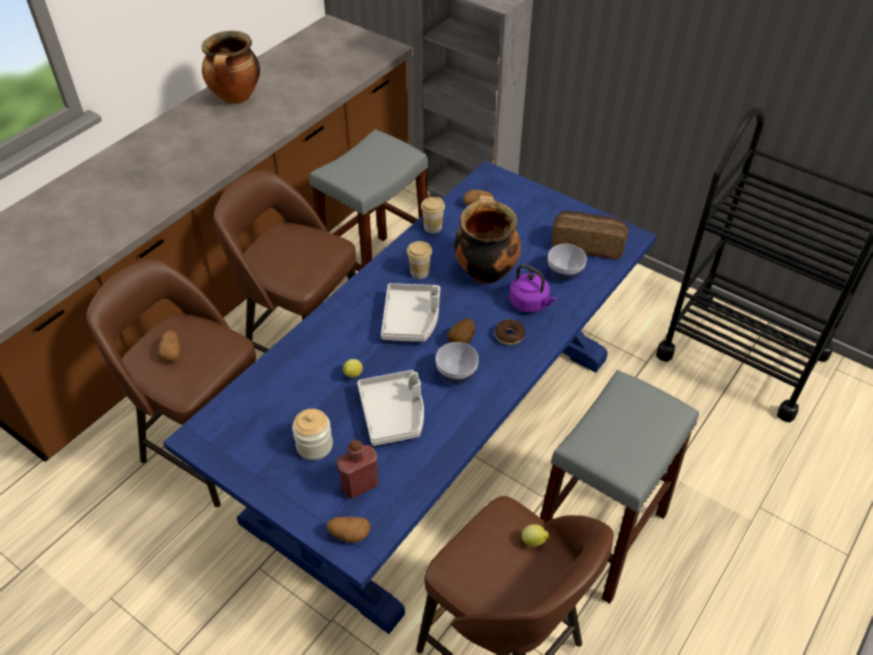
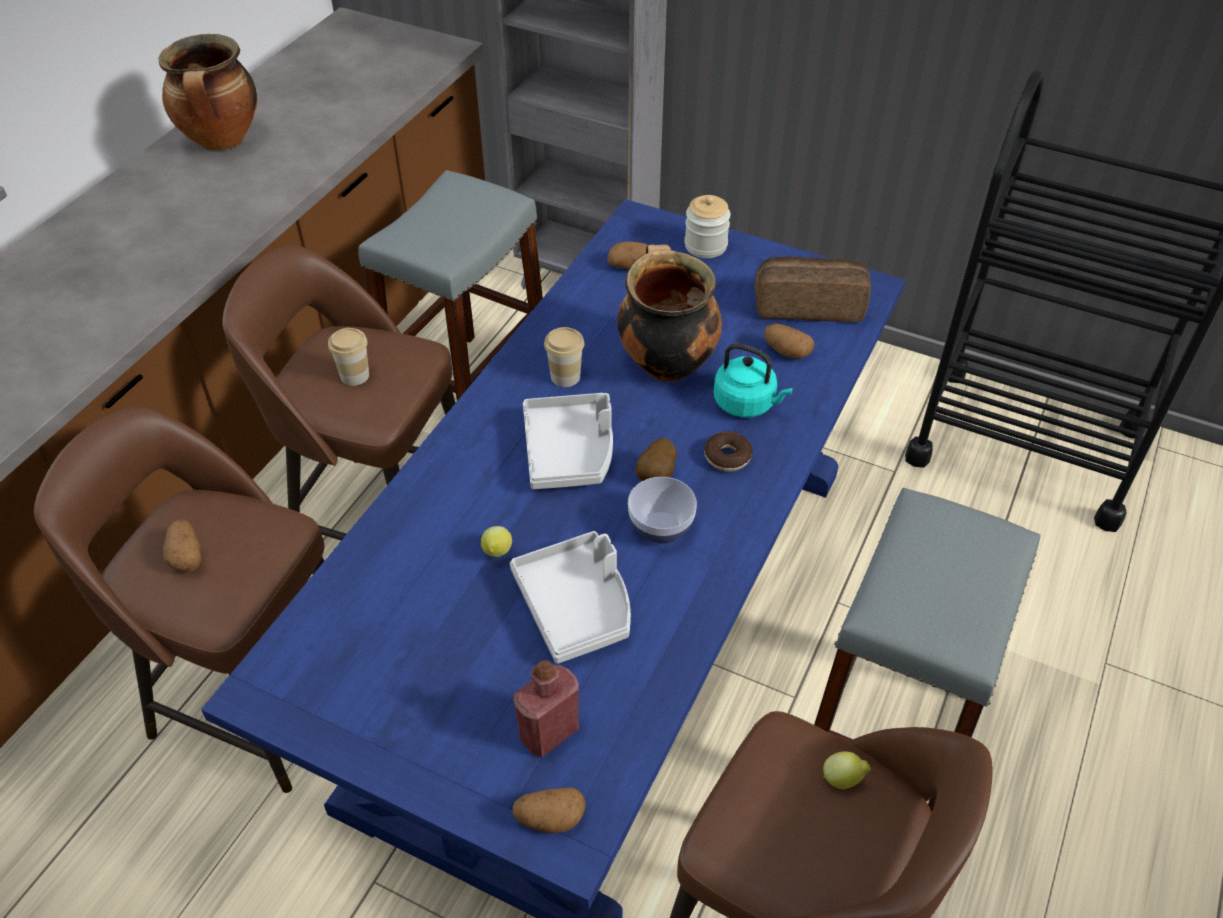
camera: 10 degrees left, 0 degrees up
(314, 445) = (459, 677): jar -> jar (705, 246)
(433, 227) = (569, 306): cup -> cup (355, 375)
(530, 303) = (747, 404): purple kettle -> turquoise kettle
(564, 273) = (786, 352): bowl -> potato

